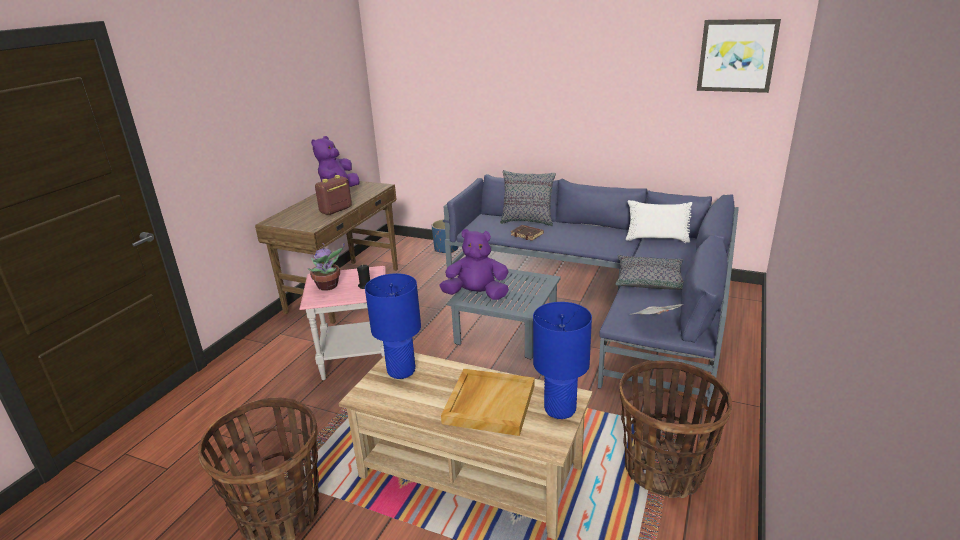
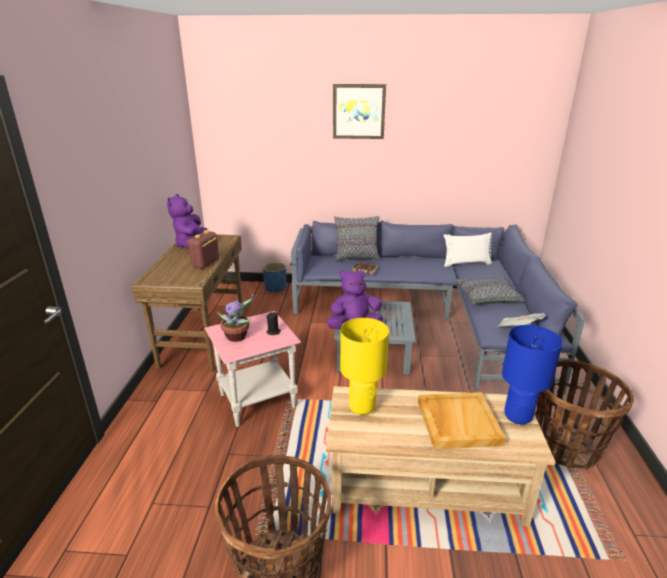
camera: 20 degrees left, 0 degrees up
(401, 373) = (361, 409): blue table lamp -> yellow table lamp
(736, 56) = (519, 118): picture -> picture (359, 111)

